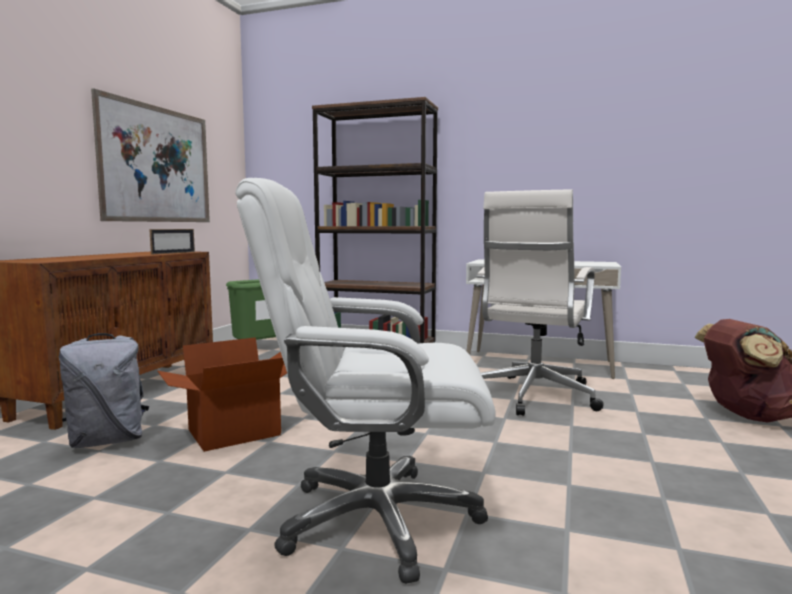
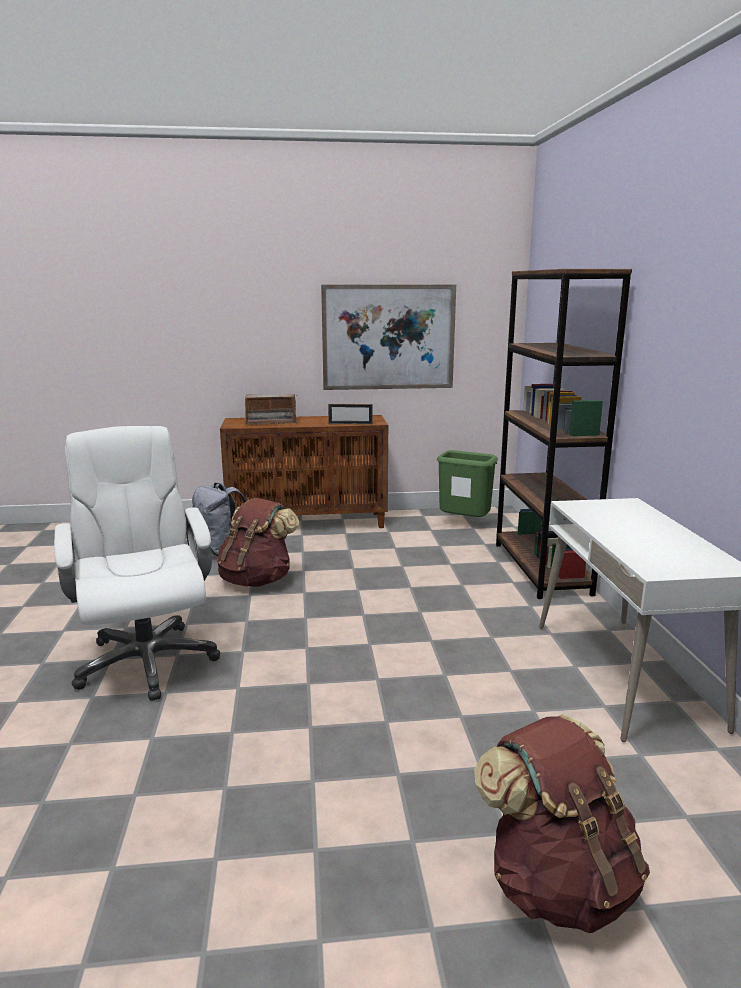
camera: 65 degrees right, 10 degrees up
(80, 258) = (271, 422): none -> radio
(234, 433) = (257, 580): cardboard box -> brown backpack
(533, 397) = (465, 686): white office chair -> none

